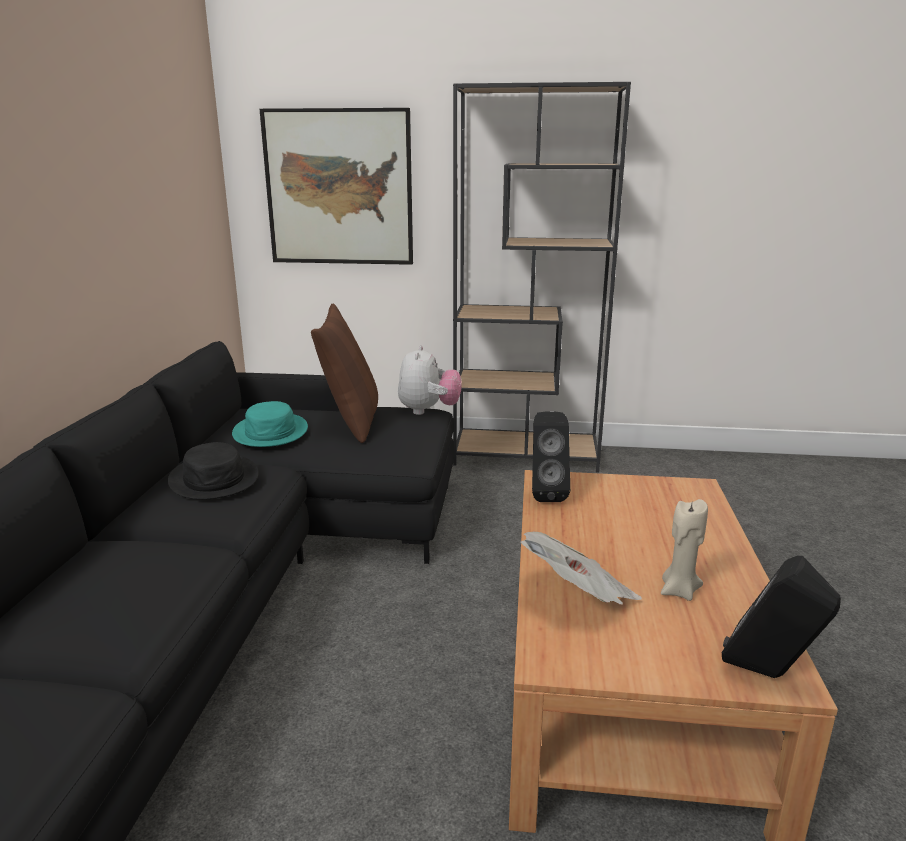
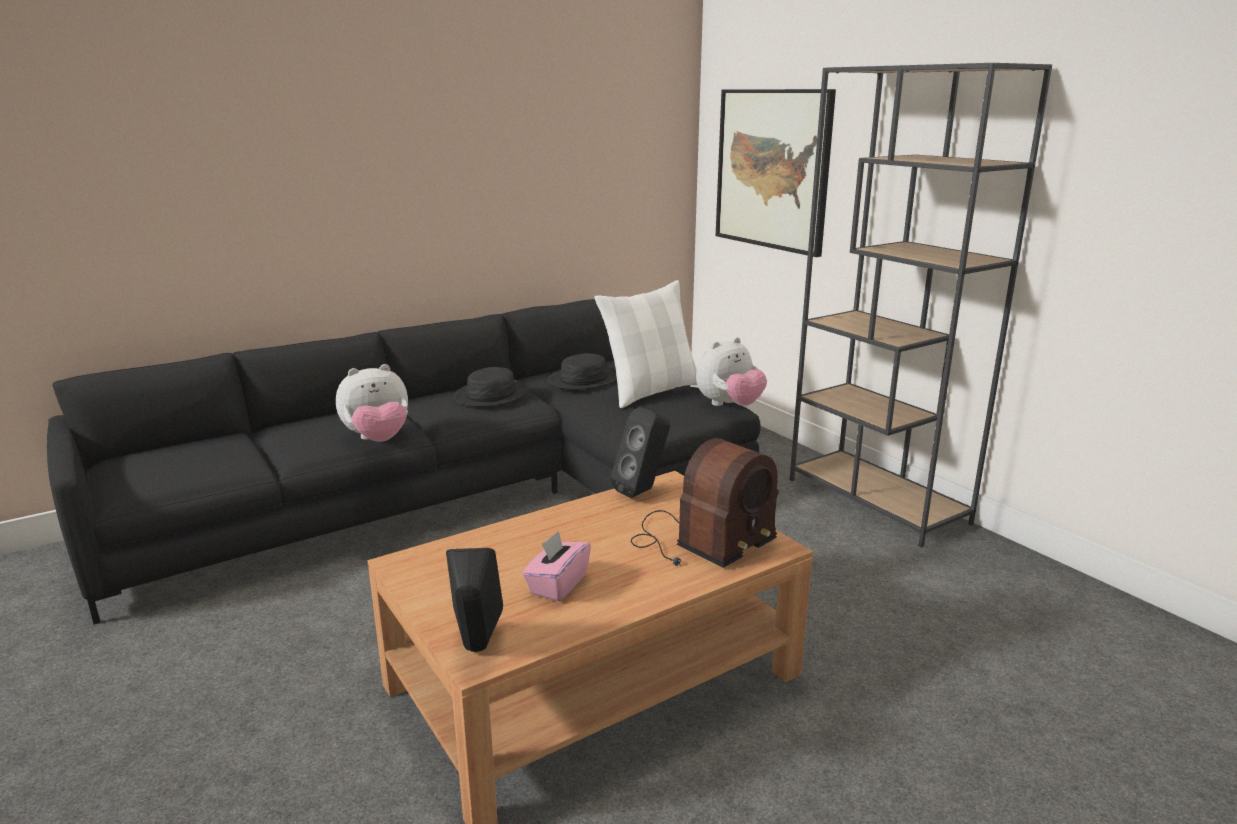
camera: 50 degrees right, 0 degrees up
(193, 577) = (378, 439): none -> plush toy
(271, 432) = (584, 379): turquoise hat -> black hat
(352, 421) = (651, 392): brown pillow -> white pillow
(579, 596) = (498, 549): newspaper -> none
(661, 507) = (700, 541): none -> radio
(679, 591) = (557, 585): beige candle -> pink tissue box

